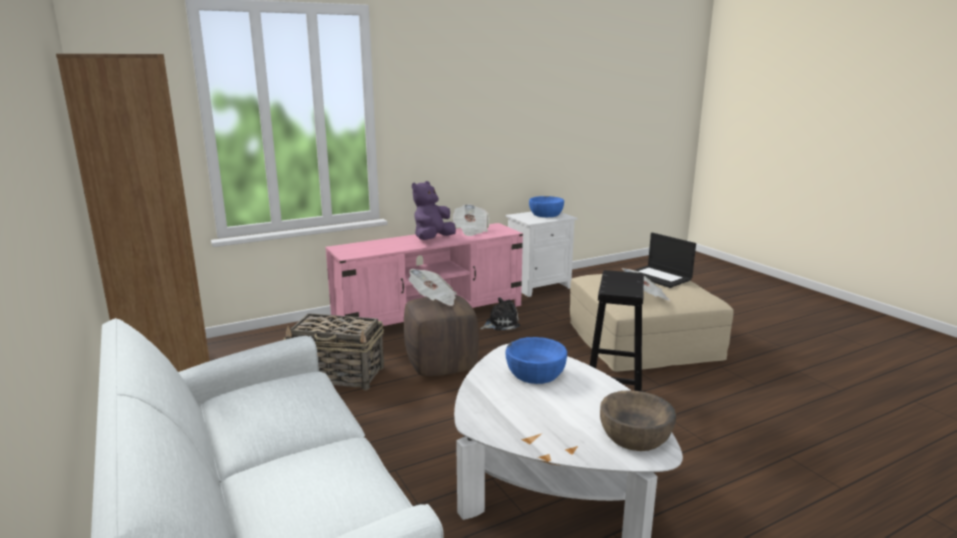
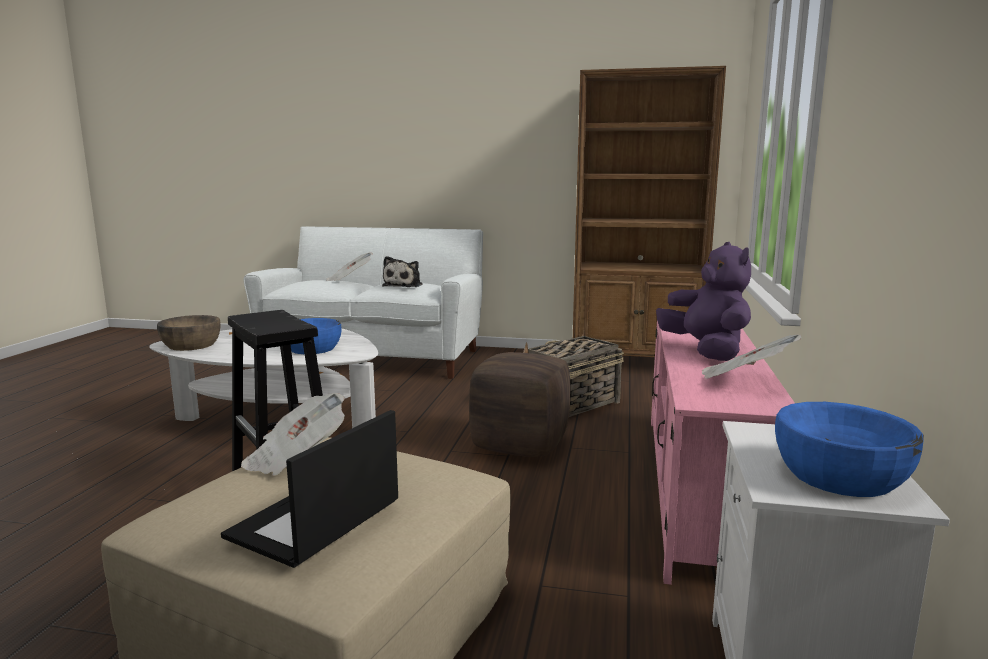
camera: 130 degrees right, 5 degrees down
(434, 299) = (531, 356): newspaper -> newspaper (350, 279)
(500, 324) = (593, 523): plush toy -> plush toy (404, 285)
(660, 277) = (314, 520): laptop -> laptop turned 60 degrees counterclockwise

